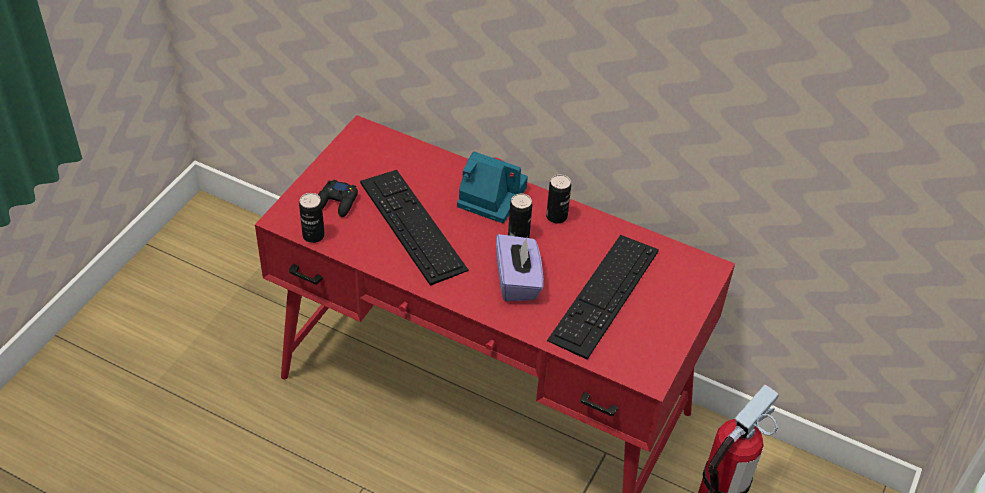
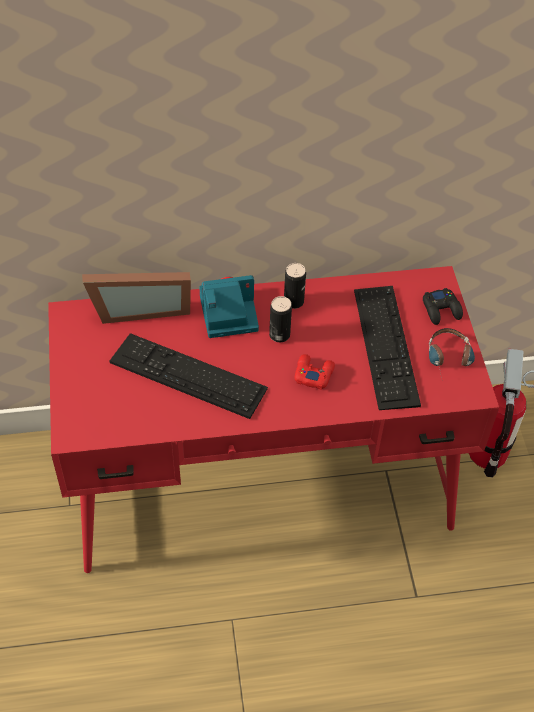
camera: 35 degrees left, 5 degrees up
(313, 235) = (113, 433): can -> none
(337, 202) = (106, 391): black game controller -> black game controller (441, 310)
(423, 155) = (140, 308): none -> picture frame
(518, 281) = (313, 374): purple tissue box -> red game controller
(653, 338) = (450, 360): none -> headphones

